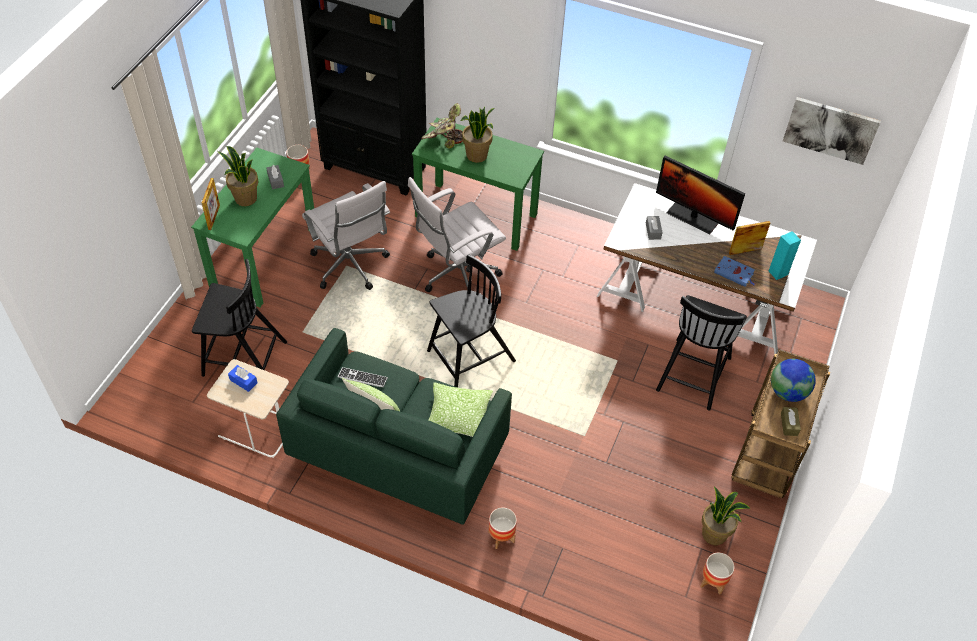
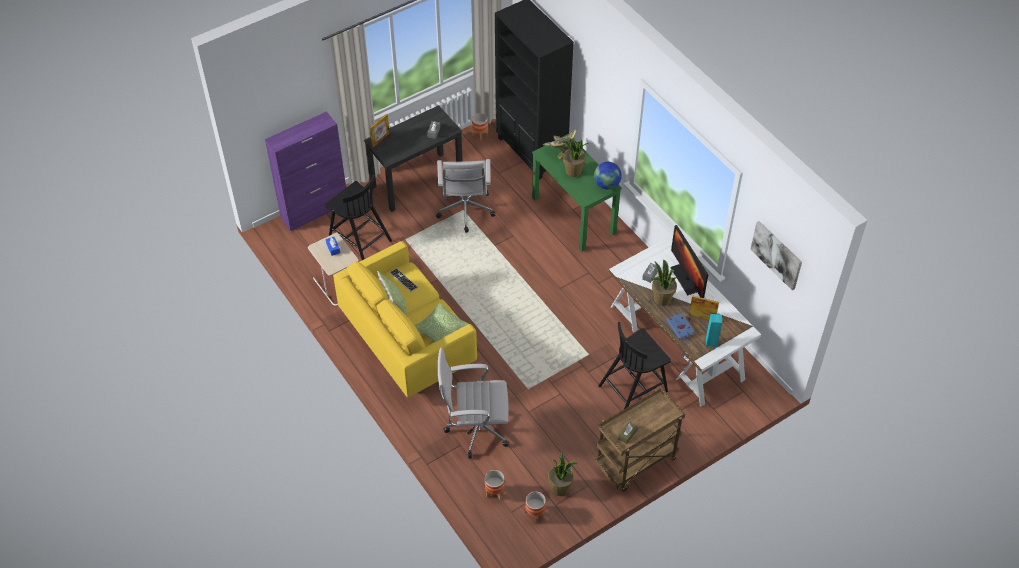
camera: 35 degrees right, 0 degrees up
(158, 350) = (315, 210): none -> purple cabinet
(245, 199) = (407, 136): potted plant -> potted plant (662, 299)
(264, 257) = (417, 181): green desk -> black desk
(399, 452) = (408, 340): green sofa -> yellow sofa
(456, 276) = (528, 249): white office chair -> white office chair (475, 430)
(470, 357) = (495, 305): black chair -> none
(501, 537) = (429, 419): planter -> planter (494, 492)
(787, 392) = (645, 416): globe -> globe (606, 184)

